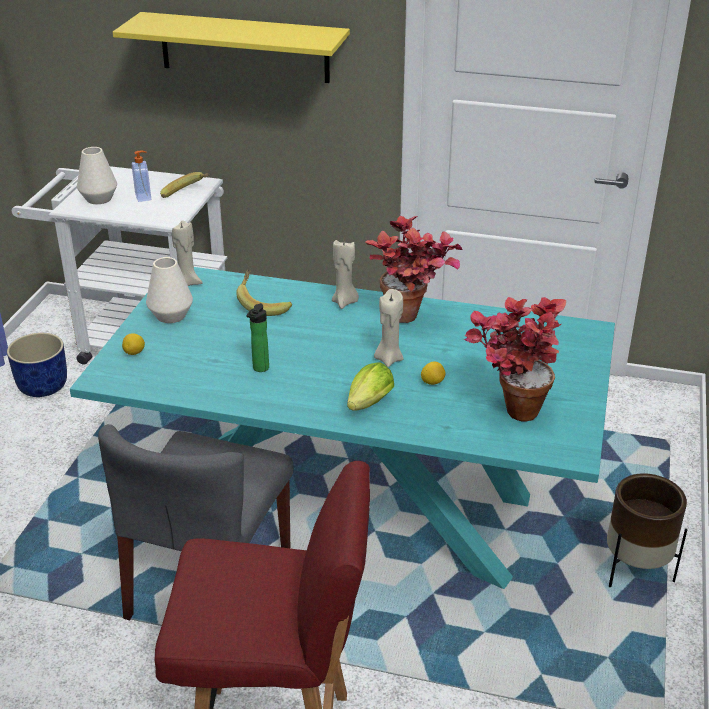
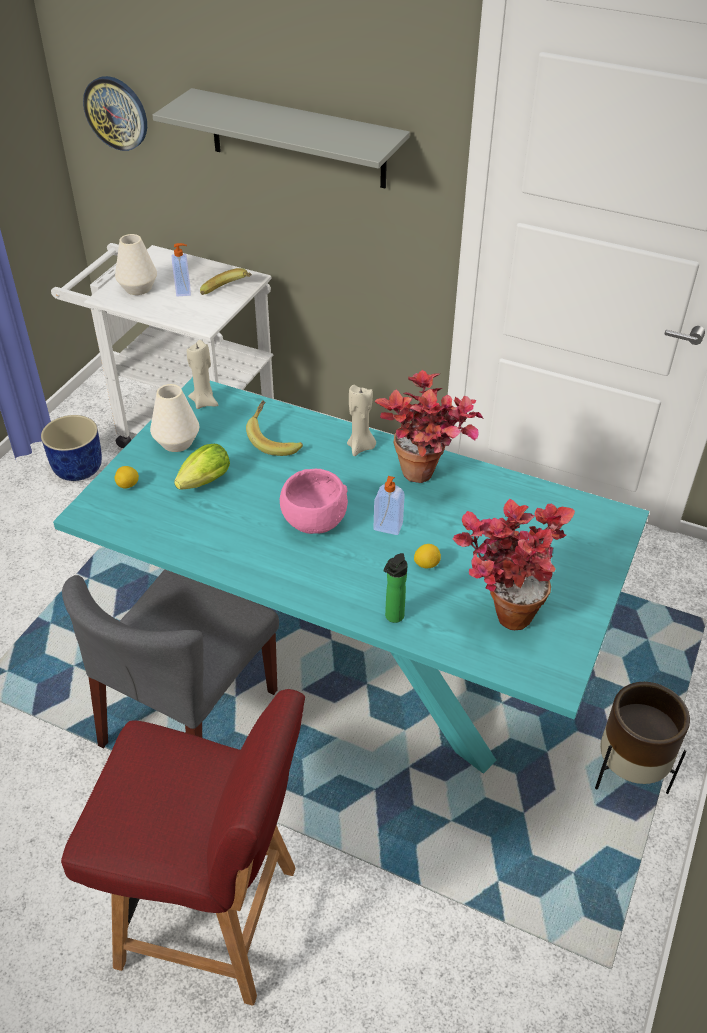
camera: 10 degrees right, 10 degrees up
(65, 43) = (116, 113): none -> wall clock
(244, 47) = (297, 139): yellow shelf -> grey shelf
(259, 369) = (249, 523): bottle -> bottle (393, 618)
(318, 361) = (313, 520): none -> pink bowl
(367, 405) = (349, 585): lettuce -> lettuce (202, 483)
(388, 359) = (387, 527): beige candle -> soap dispenser

